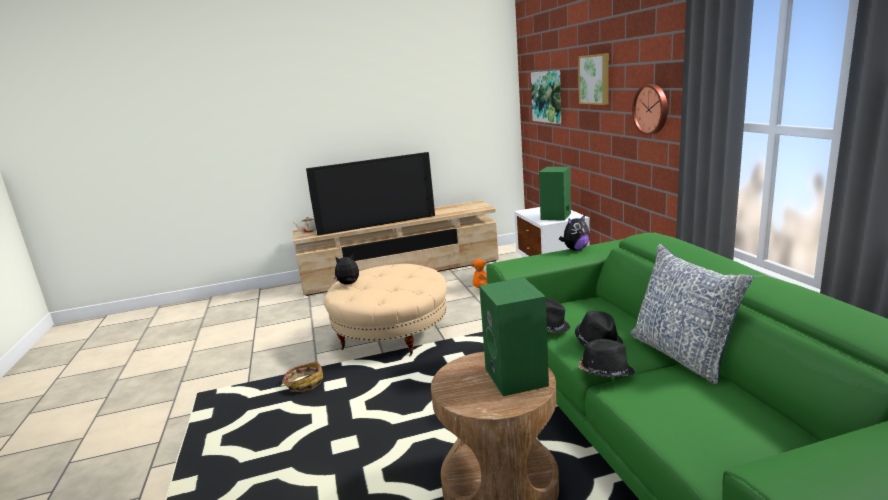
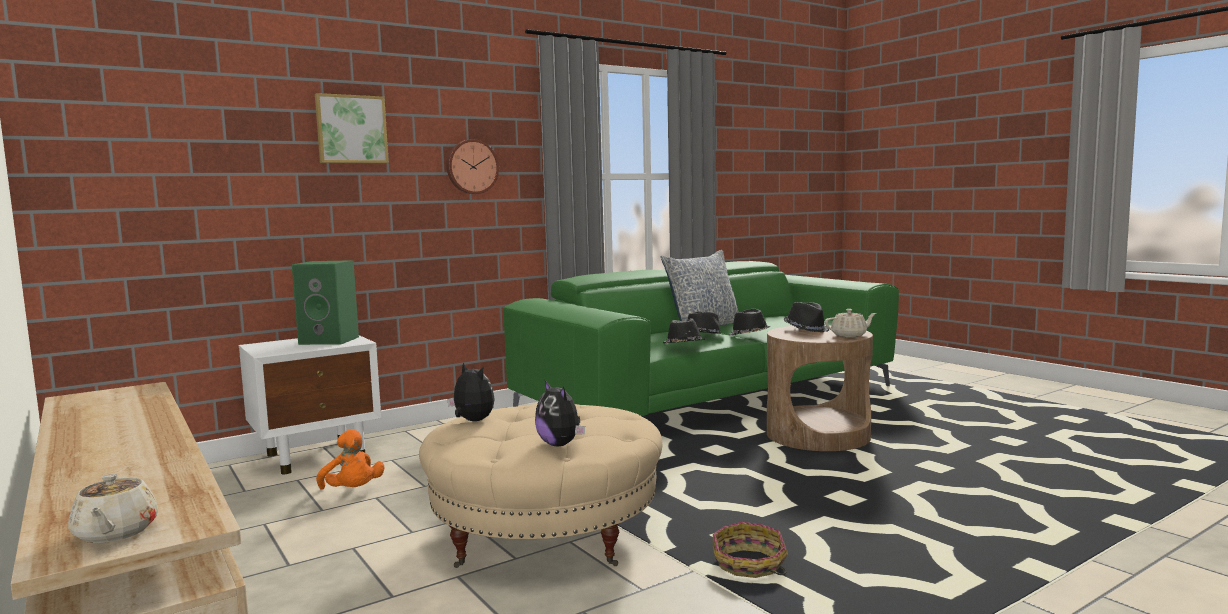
camera: 110 degrees left, 10 degrees down
(377, 223) = (151, 454): television -> none
(460, 395) = (849, 335): none -> beige teapot
(518, 378) = (806, 329): green speaker -> black hat
(547, 96) = (182, 154): picture -> none
(575, 249) = (561, 306): plush toy -> plush toy (472, 421)

